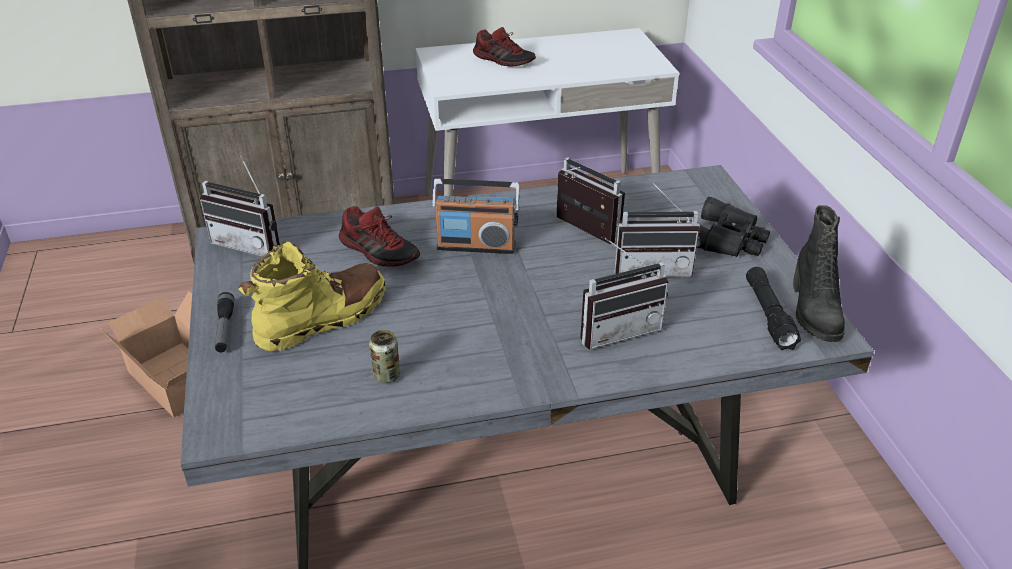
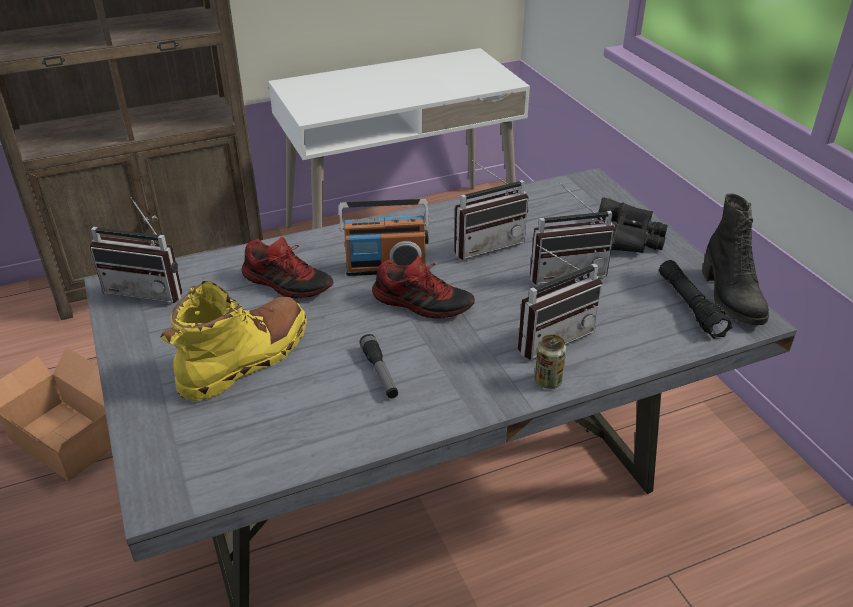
camera: 10 degrees left, 0 degrees up
(225, 328) = (141, 382): flashlight -> flashlight (380, 372)
(386, 375) = (330, 412): can -> can (548, 381)
(504, 60) = (359, 86): shoe -> shoe (422, 303)
(581, 232) = (486, 244): radio -> radio turned 120 degrees clockwise

